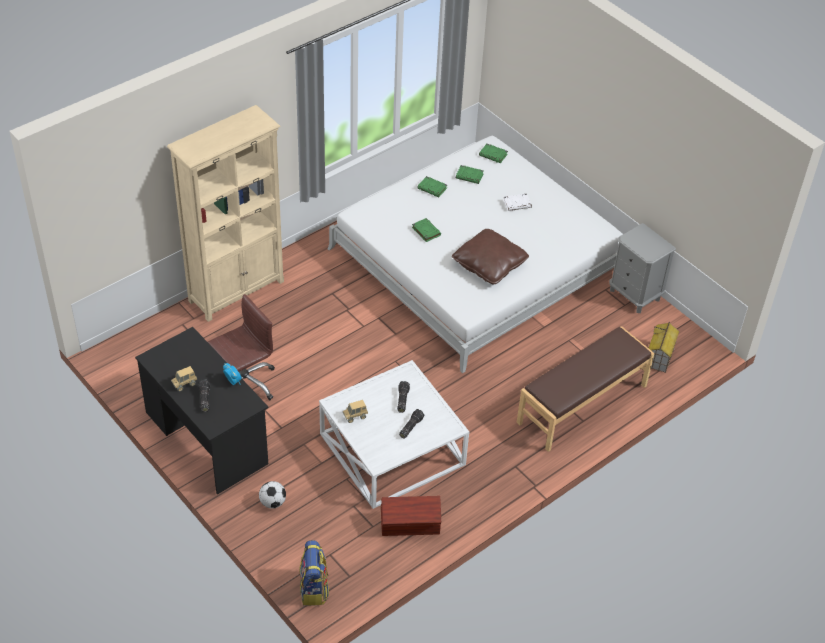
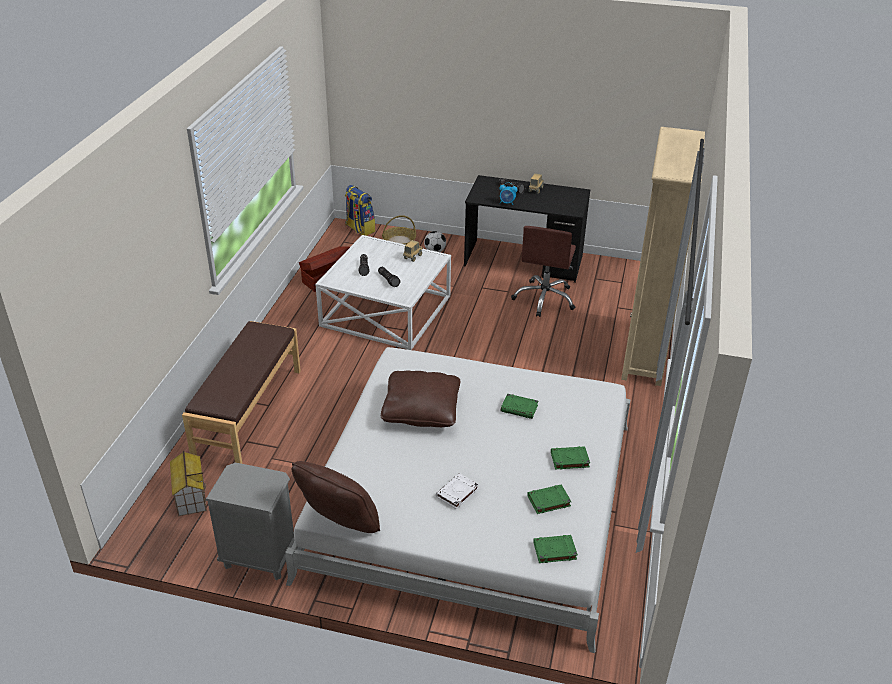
camera: 145 degrees right, 10 degrees down
(292, 541) = (399, 241): none -> basket
(599, 220) = (338, 525): none -> brown pillow

